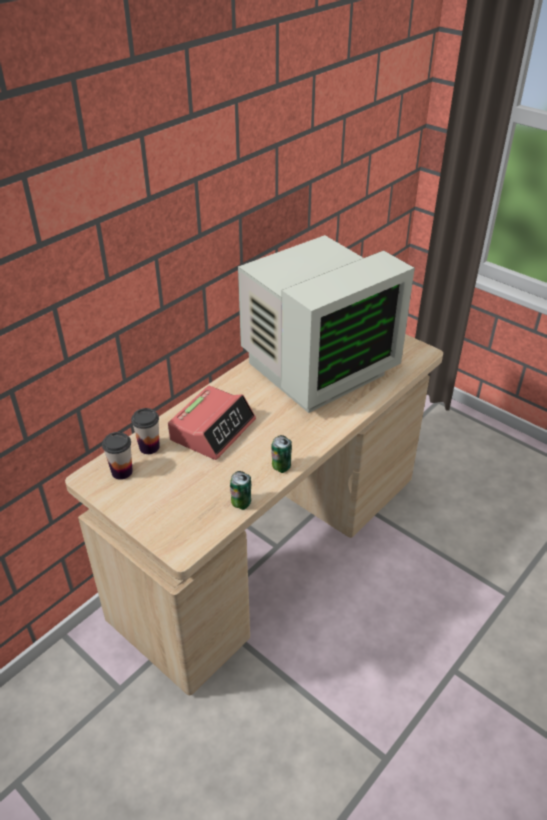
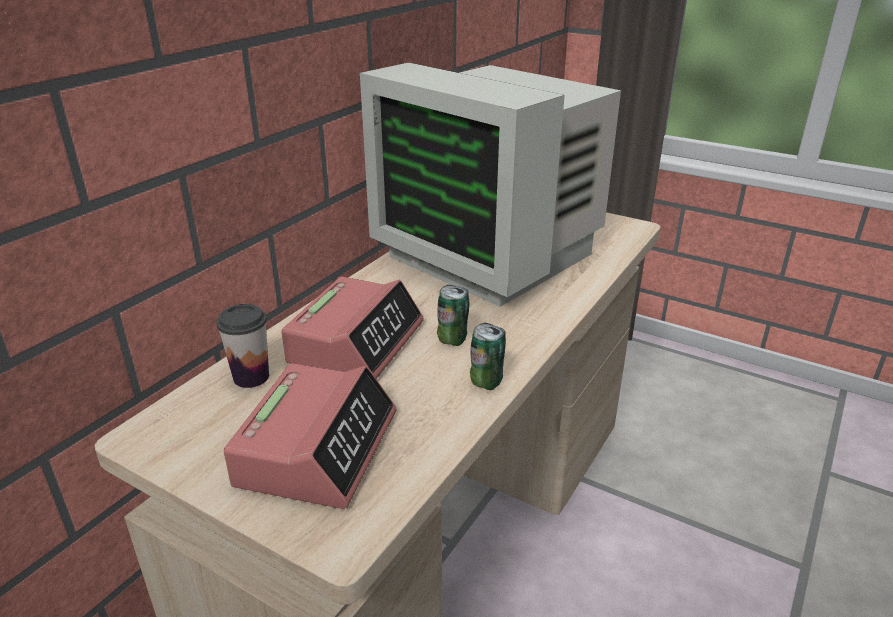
camera: 10 degrees left, 10 degrees down
(122, 472) = (205, 419): cup -> none
(179, 497) = (318, 448): none -> alarm clock
(241, 504) = (434, 445): can -> can (452, 340)
(315, 368) = (491, 255): monitor -> monitor turned 90 degrees clockwise

